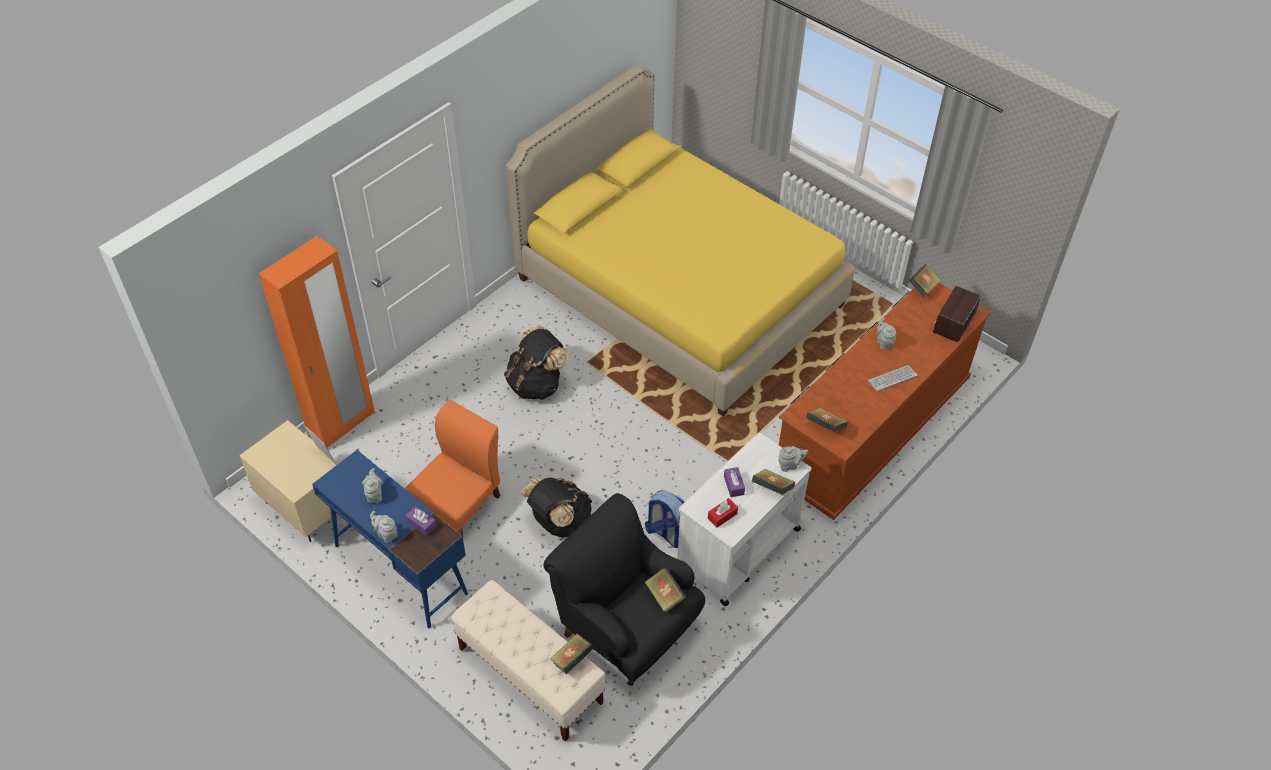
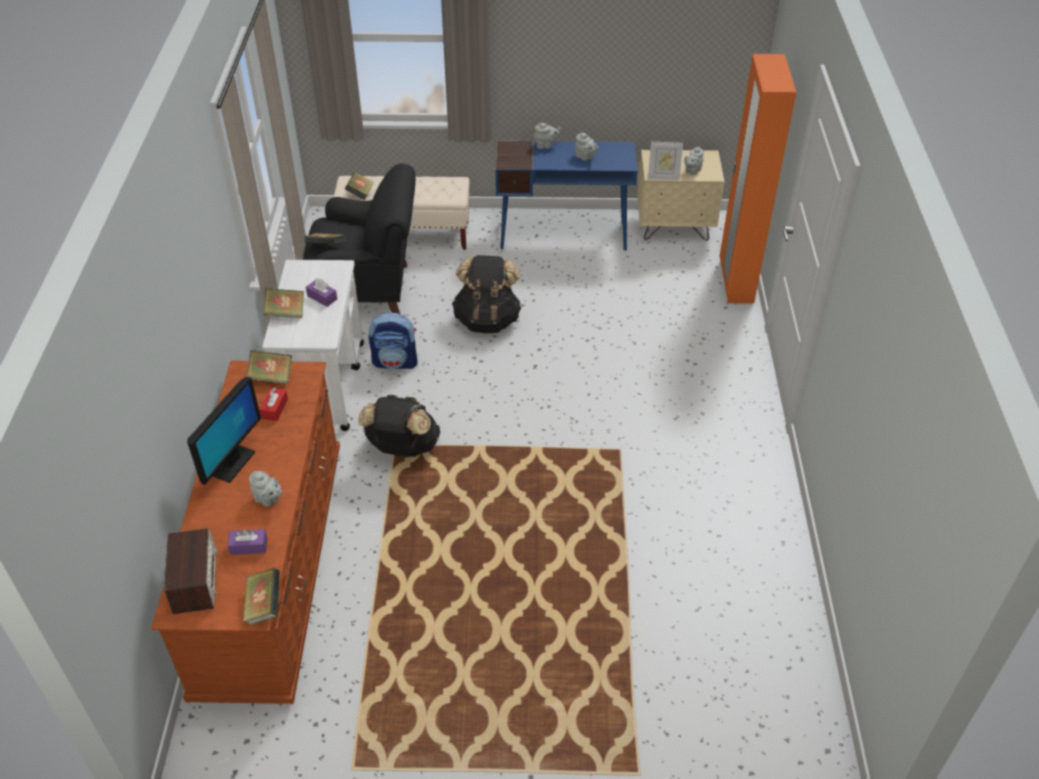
camera: 140 degrees right, 5 degrees down
(421, 524) = (531, 160): purple tissue box -> purple tissue box (249, 546)
(459, 504) = (577, 288): orange chair -> none
(536, 384) = (637, 402): black backpack -> black backpack (402, 448)
(679, 292) = (620, 590): yellow bed -> none
(722, 516) = (312, 273): red tissue box -> red tissue box (274, 409)
(790, 465) = (284, 338): grey teapot -> grey teapot (692, 171)
(892, 378) = (232, 464): keyboard -> monitor

